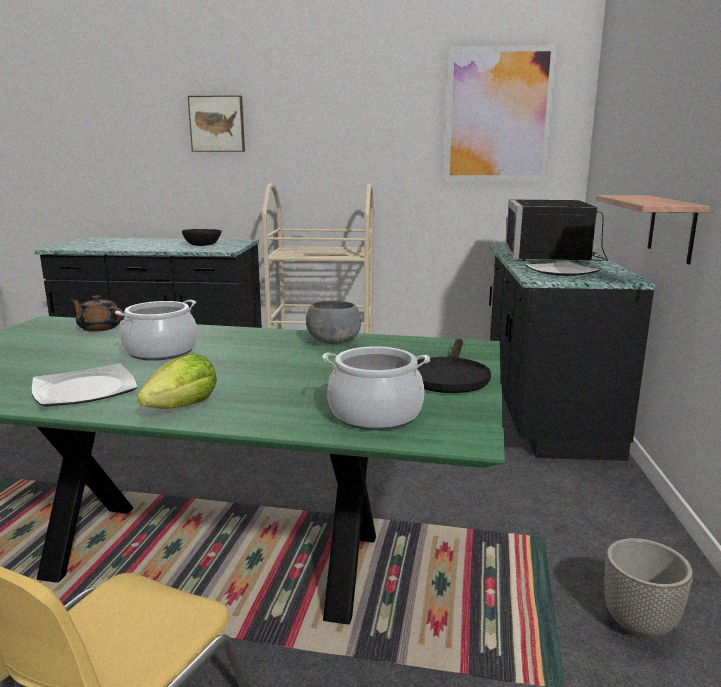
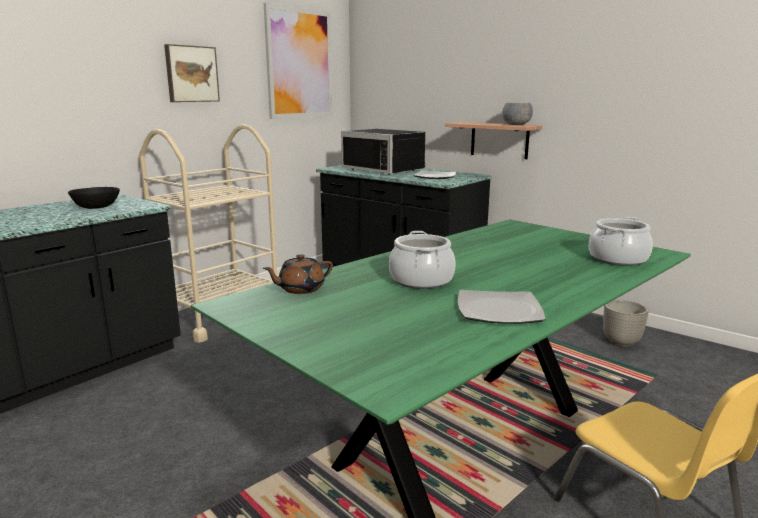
camera: 55 degrees left, 0 degrees up
(183, 407) = (569, 291): lettuce -> none
(217, 124) = (50, 61): picture -> picture (191, 74)
(335, 342) = (464, 242): grey bowl -> grey bowl (516, 125)
(448, 376) = (564, 238): black frying pan -> none

